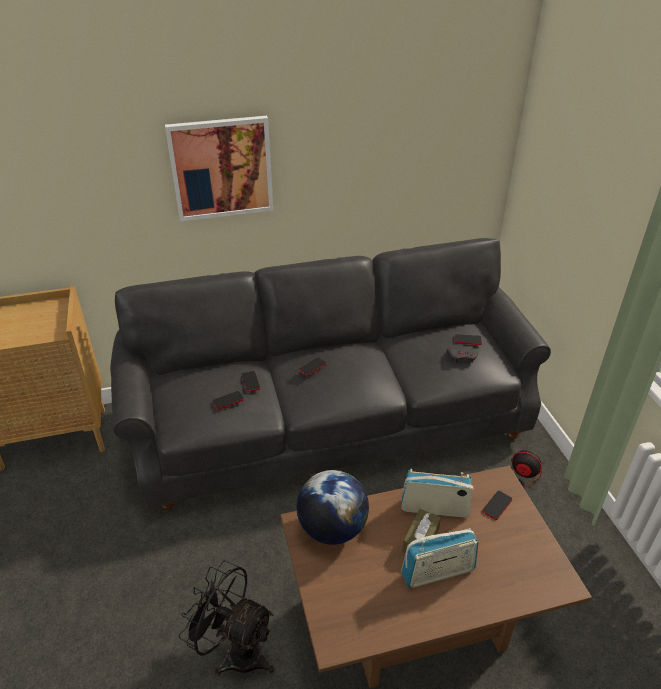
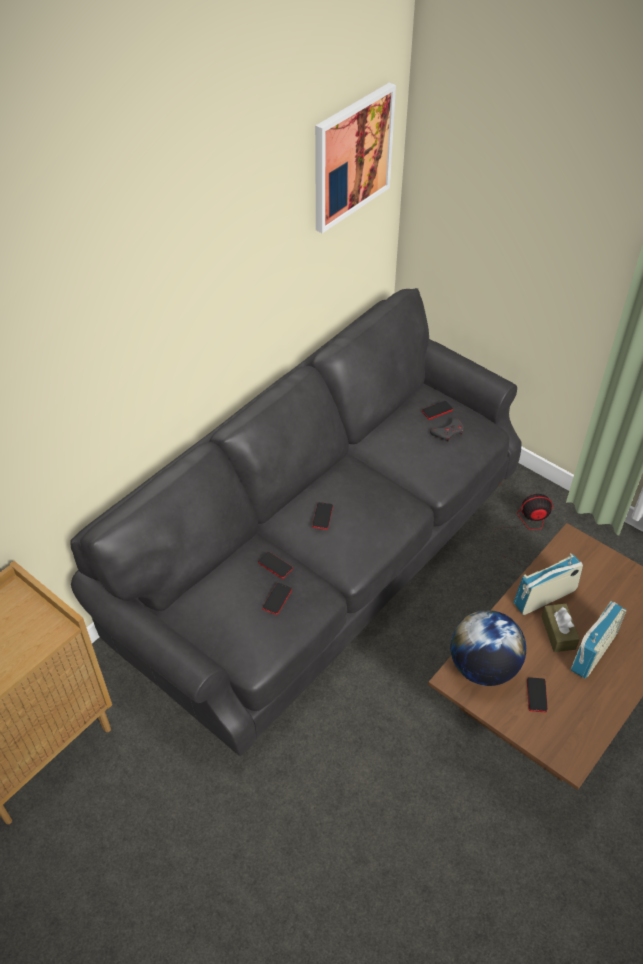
camera: 35 degrees left, 10 degrees up
(221, 168) = (151, 340): picture -> picture (351, 157)
(236, 651) = (435, 828): black fan -> none
(497, 505) = (587, 566): phone -> phone (536, 695)

